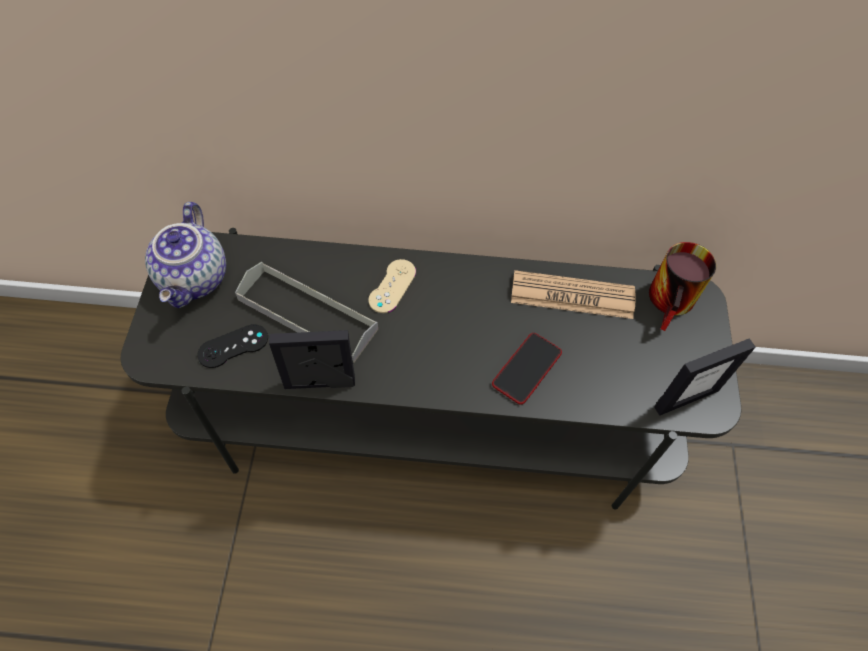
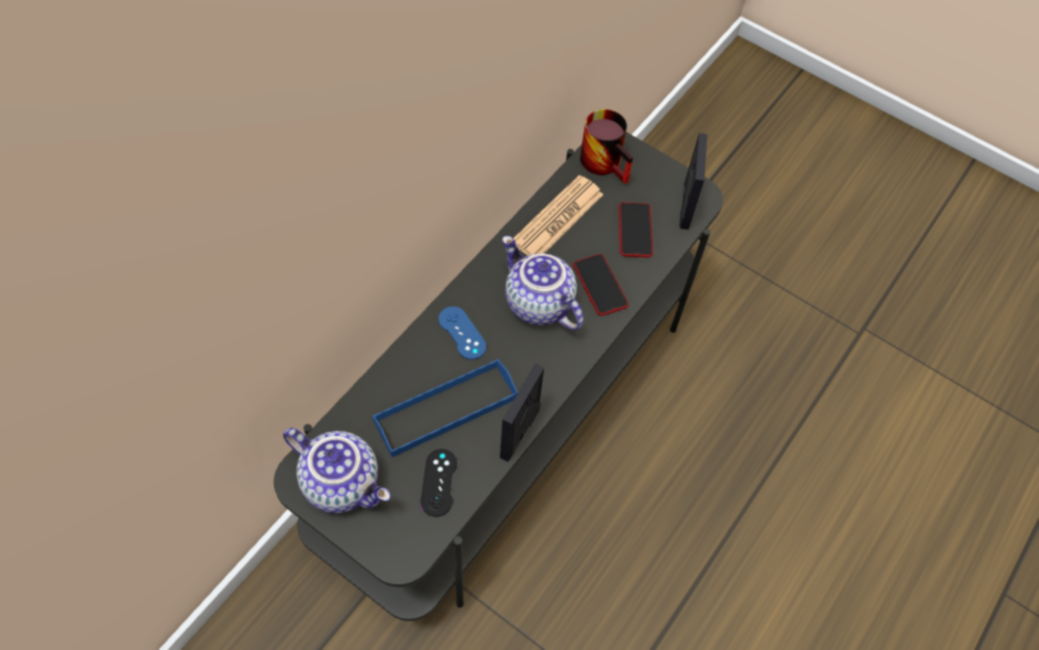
camera: 60 degrees left, 0 degrees up
(307, 314) = (446, 410): grey tray -> blue tray
(392, 286) = (462, 333): beige game controller -> blue game controller
(465, 327) = (537, 304): none -> teapot
(615, 367) = (635, 230): none -> phone

